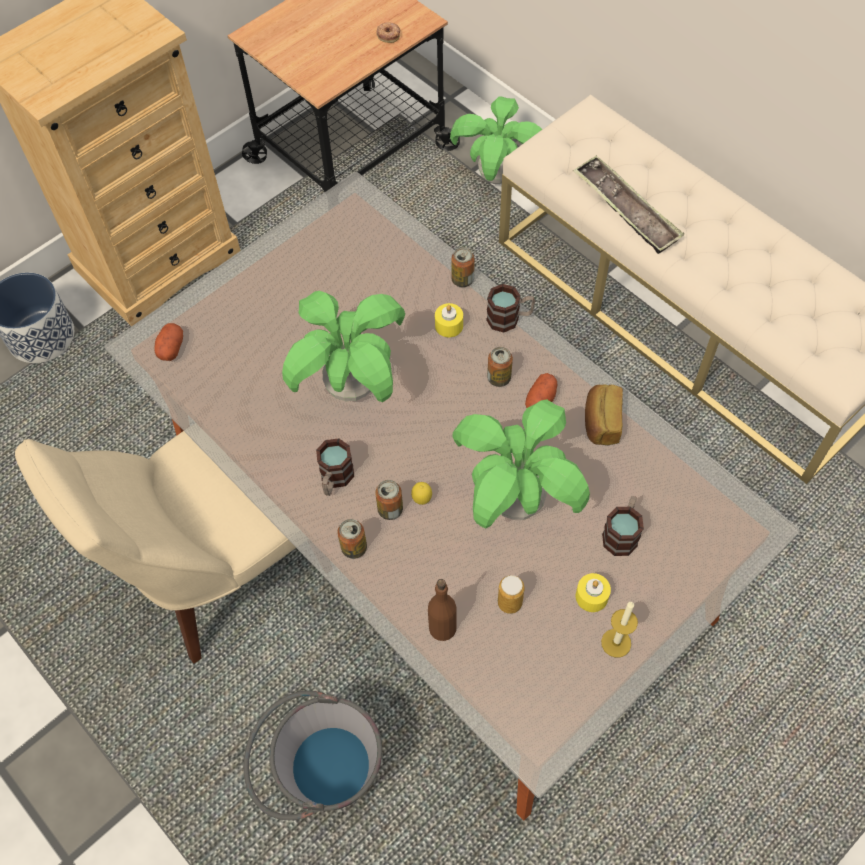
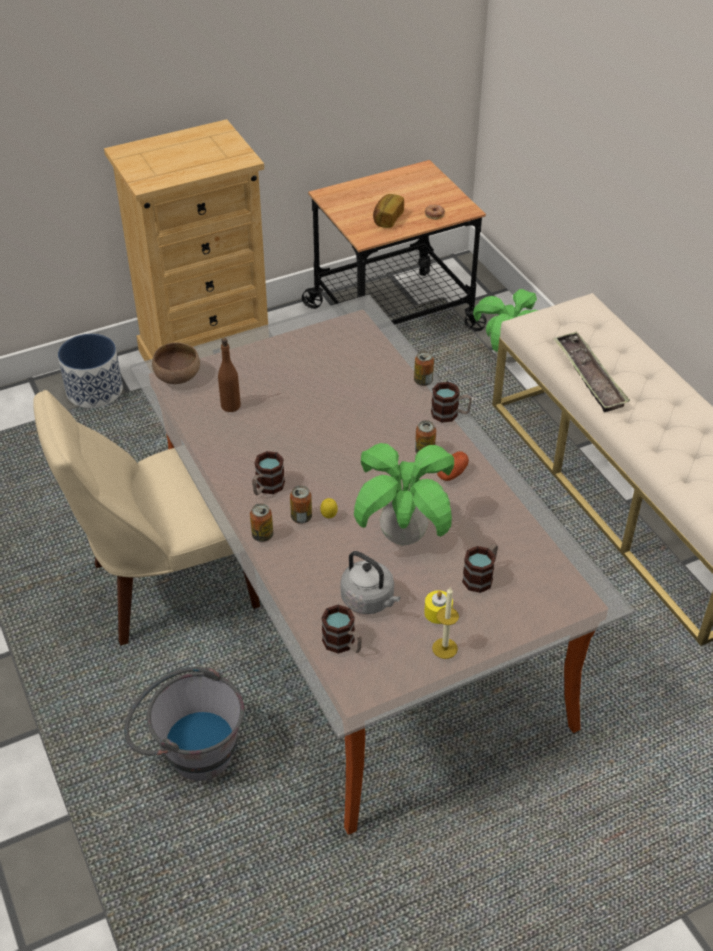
camera: 15 degrees right, 15 degrees down
(171, 348) = (178, 377): potato -> brown bowl
(351, 387) = (305, 432): potted plant -> none
(442, 627) = (309, 603): brown bottle -> brown bottle (231, 405)
(449, 325) = (399, 408): yellow candle -> none
(501, 672) = (343, 644): none -> mug
(509, 602) = (369, 600): can -> grey kettle
(601, 422) = (495, 499): bread -> bread (387, 219)

